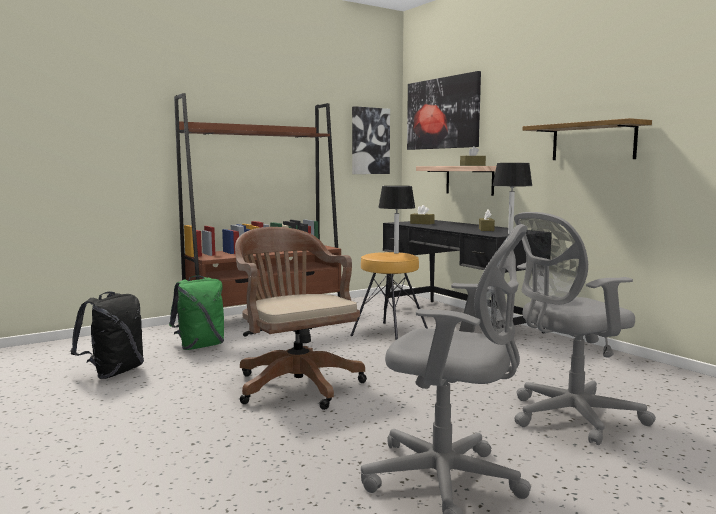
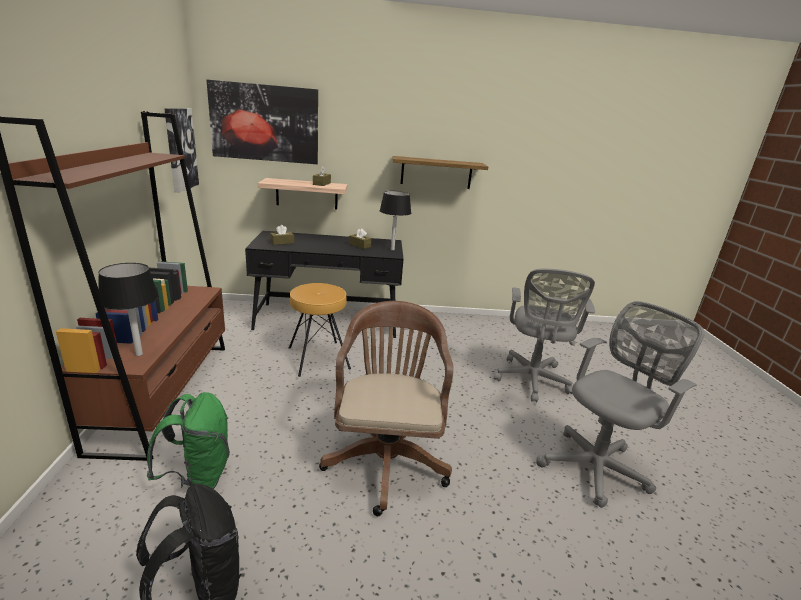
camera: 60 degrees left, 15 degrees up
(295, 384) = (386, 457): brown office chair -> brown office chair turned 90 degrees clockwise
(396, 253) = (315, 286): black table lamp -> black table lamp (139, 354)

